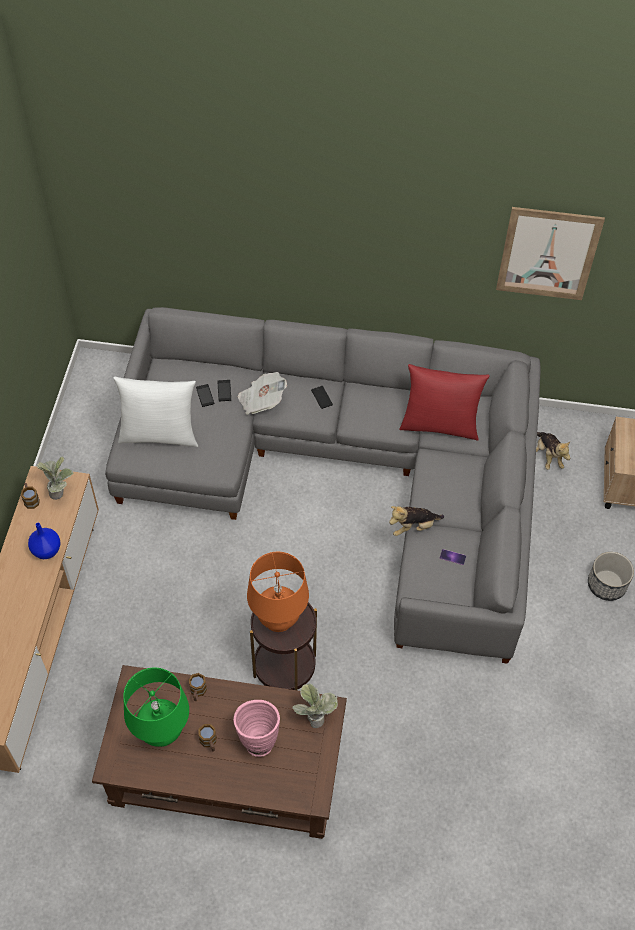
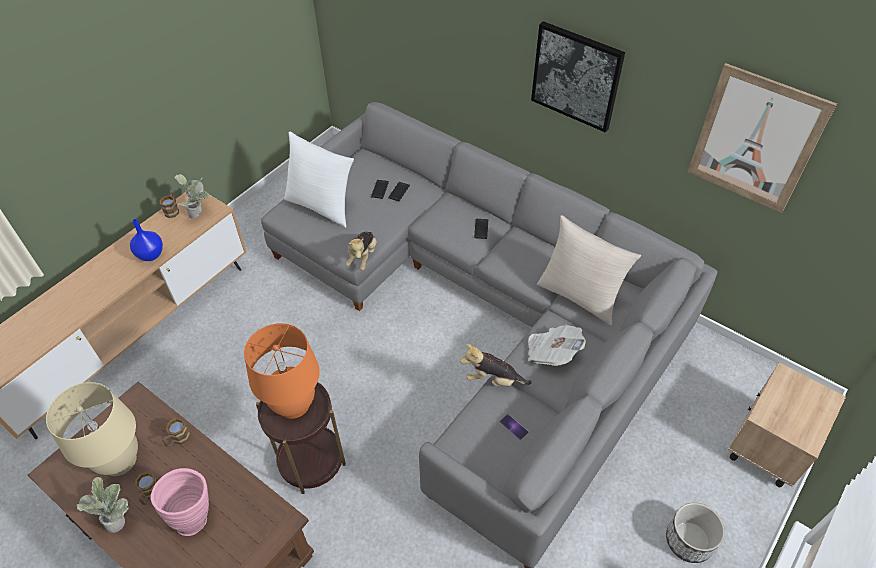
camera: 30 degrees right, 5 degrees down
(161, 731) = (119, 460): green table lamp -> beige table lamp
(261, 401) = (425, 212): newspaper -> newspaper (552, 352)
(314, 716) = (262, 521): potted plant -> potted plant (117, 518)
(377, 239) = (576, 76): none -> picture
(439, 425) = (580, 296): red pillow -> beige pillow
(548, 456) = (692, 379): plush toy -> plush toy (363, 257)

